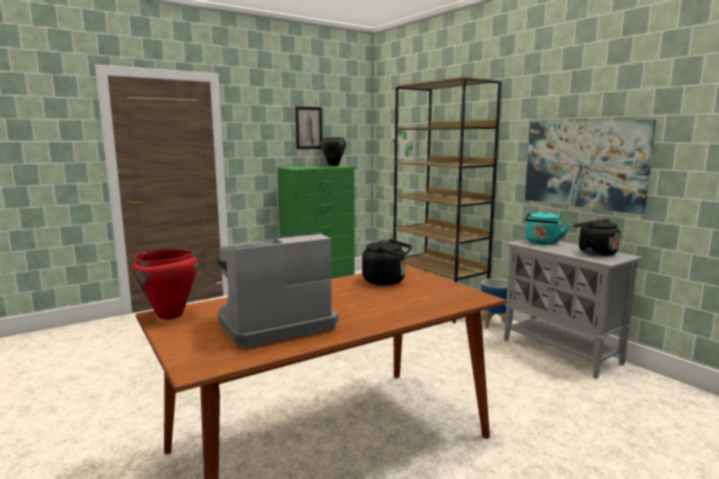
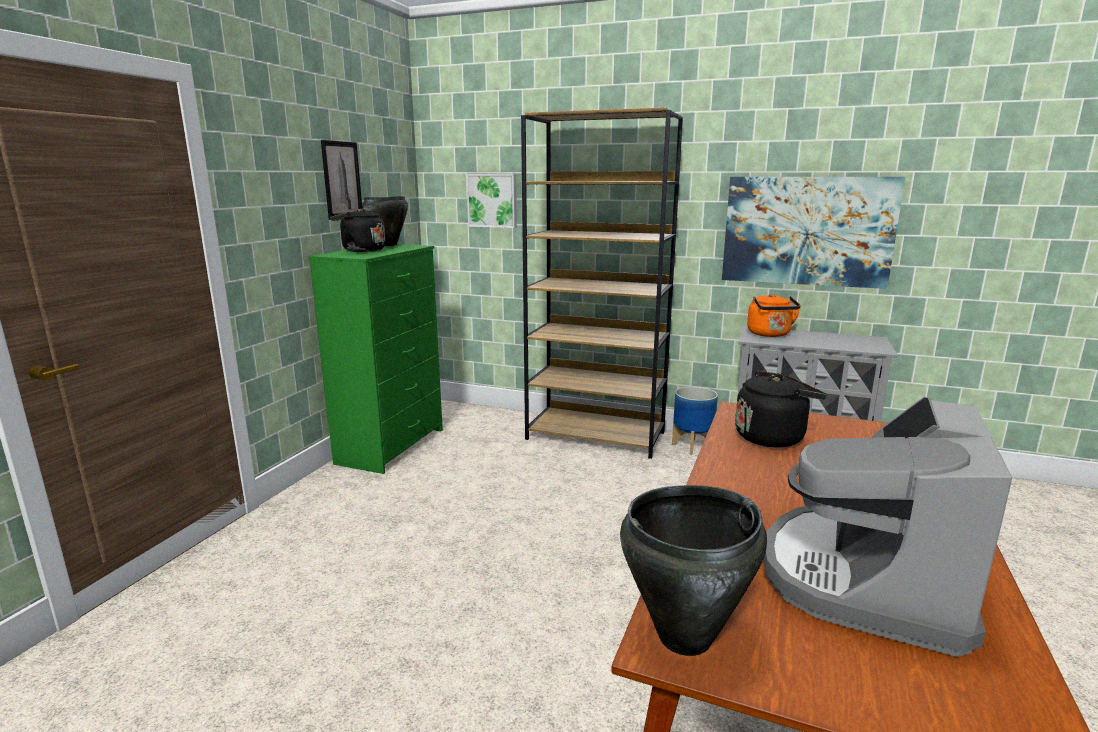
camera: 35 degrees left, 5 degrees up
(170, 315) = (686, 637): red cooking pot -> black cooking pot
(542, 243) = (770, 334): turquoise kettle -> orange kettle
(594, 253) = (844, 340): black kettle -> black kettle (361, 250)

